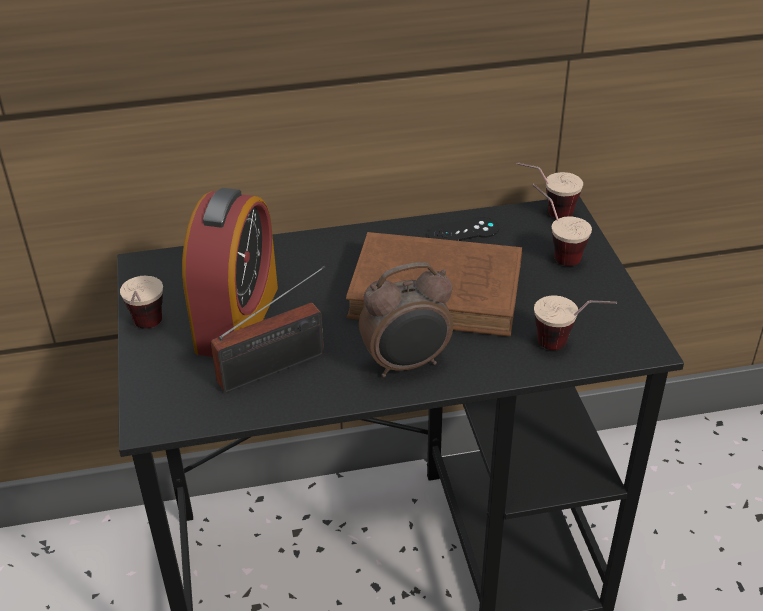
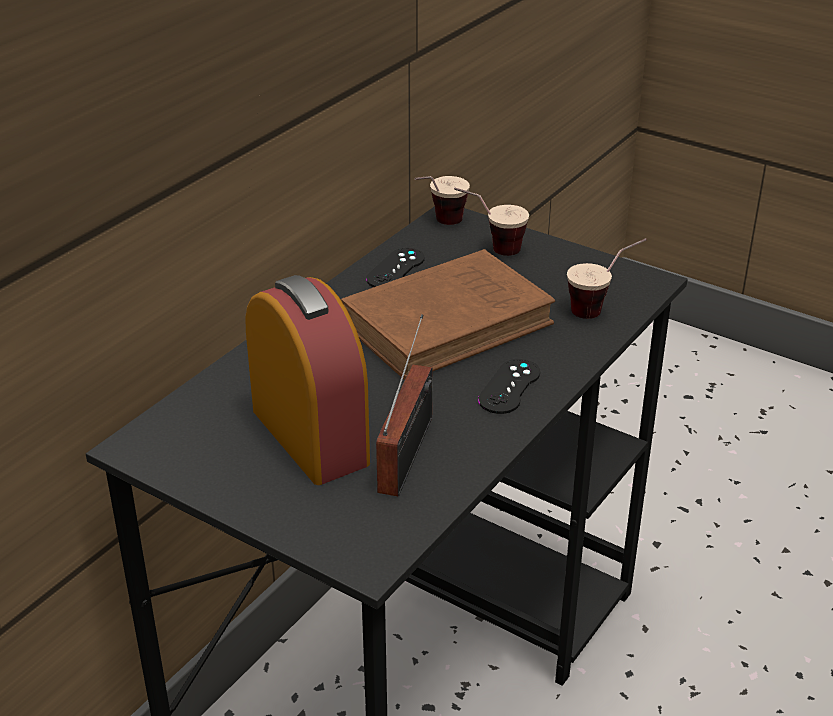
camera: 45 degrees left, 5 degrees down
(146, 331) = (238, 496): cup -> none
(407, 364) = (509, 387): alarm clock -> black game controller

